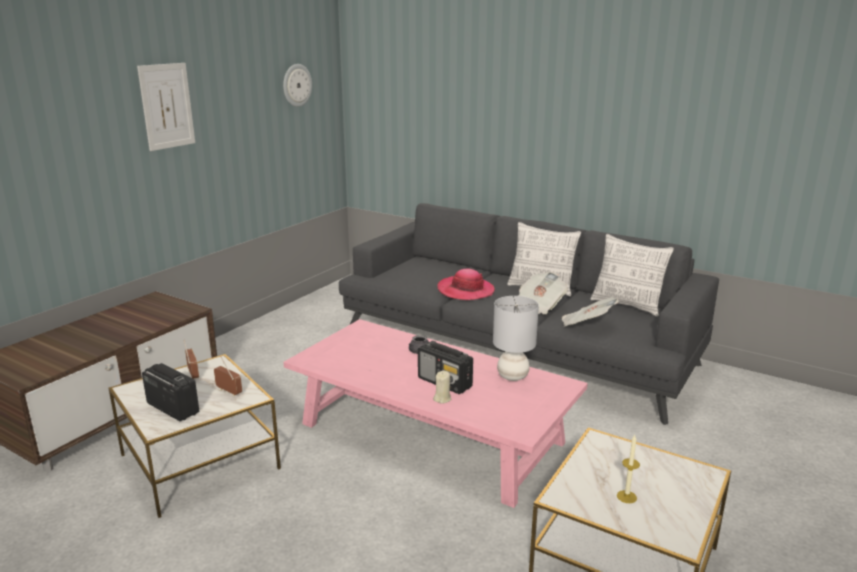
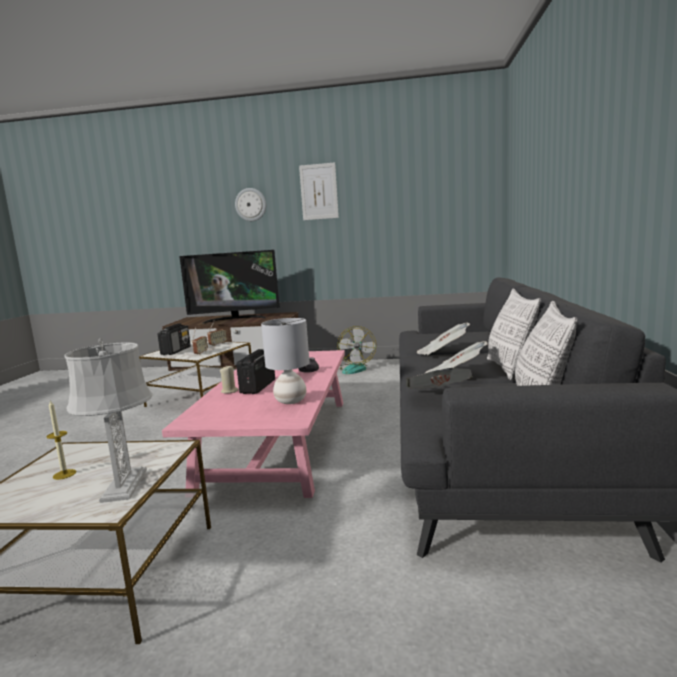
camera: 65 degrees right, 10 degrees down
(109, 332) = (235, 319): none -> television
(261, 342) = (354, 368): none -> fan
(296, 85) = (445, 178): wall clock -> wall clock (251, 204)
(465, 291) = (442, 353): hat -> newspaper
(667, 466) = (124, 485): none -> grey table lamp

